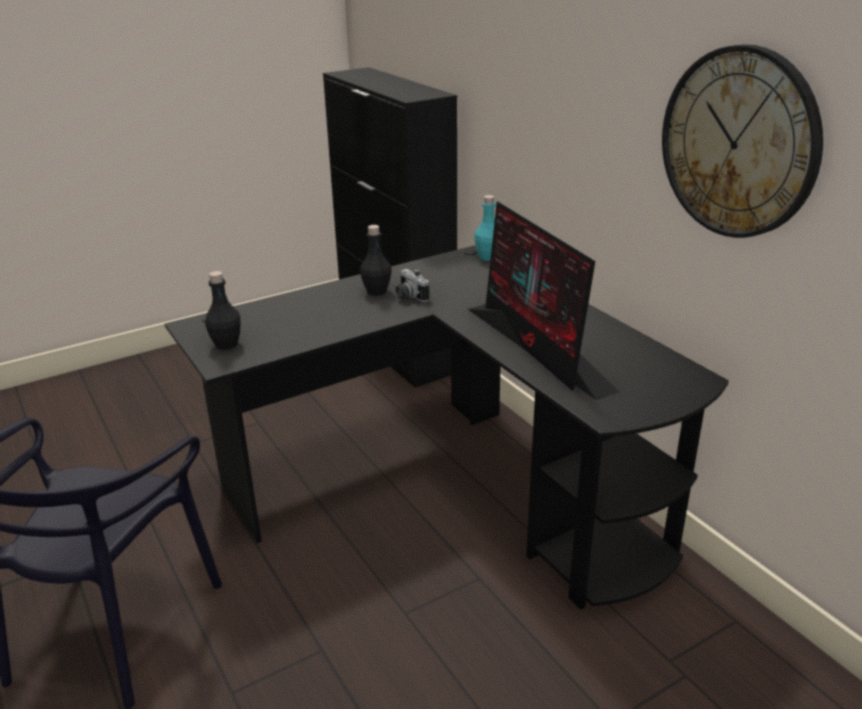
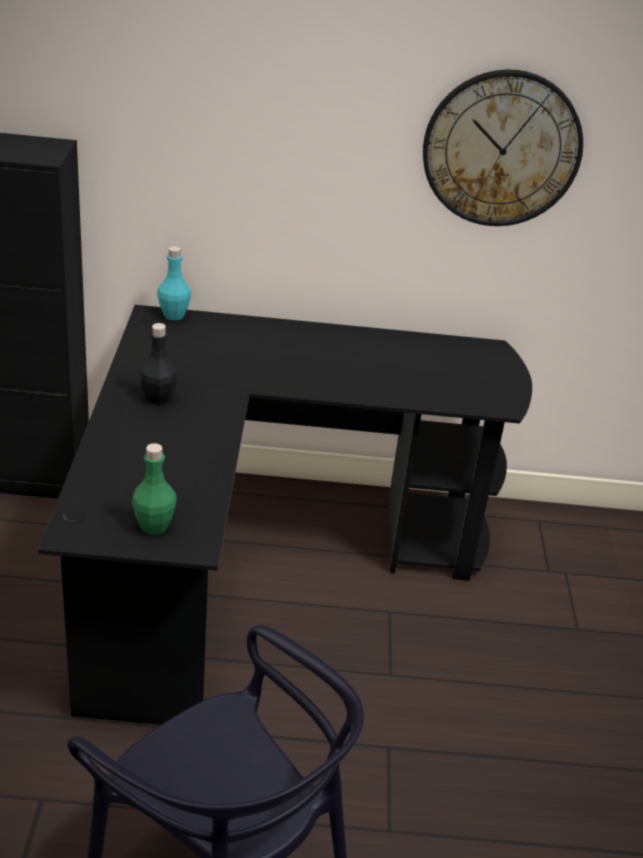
camera: 60 degrees left, 5 degrees up
(226, 344) = (154, 526): black bottle -> green bottle
(408, 296) = (195, 388): camera -> none
(537, 348) = (374, 380): monitor -> none

